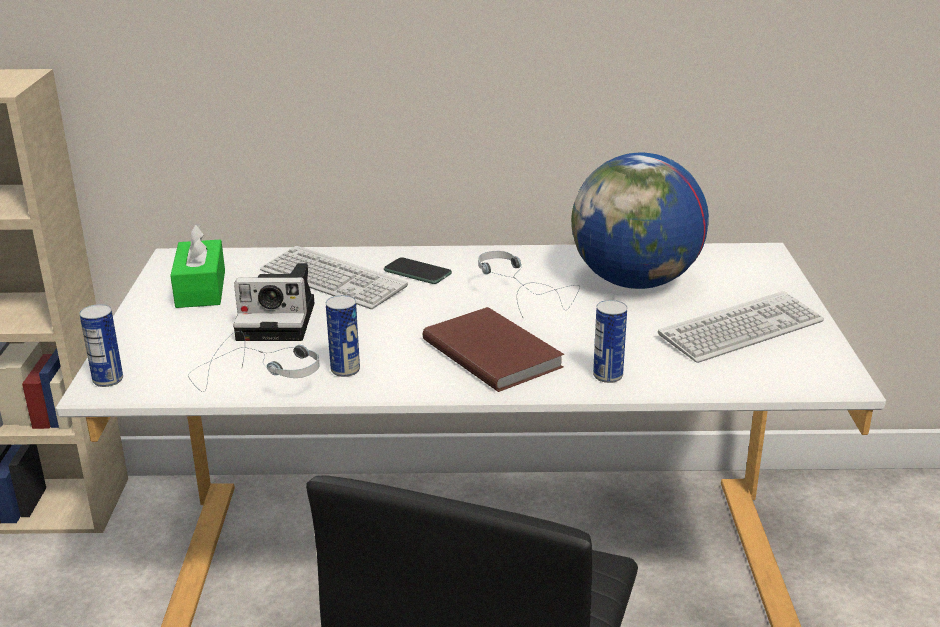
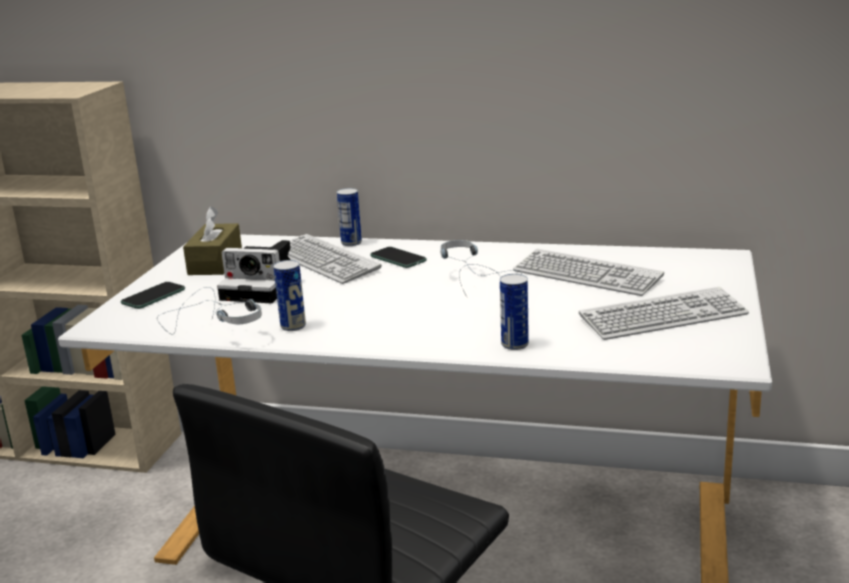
camera: 15 degrees right, 5 degrees down
(108, 380) = (106, 322): can -> can (351, 243)
(149, 340) = (153, 296): none -> phone
(201, 289) = (215, 262): green tissue box -> brown tissue box
(493, 352) = (425, 320): brown book -> none
(635, 282) = (586, 275): globe -> keyboard

